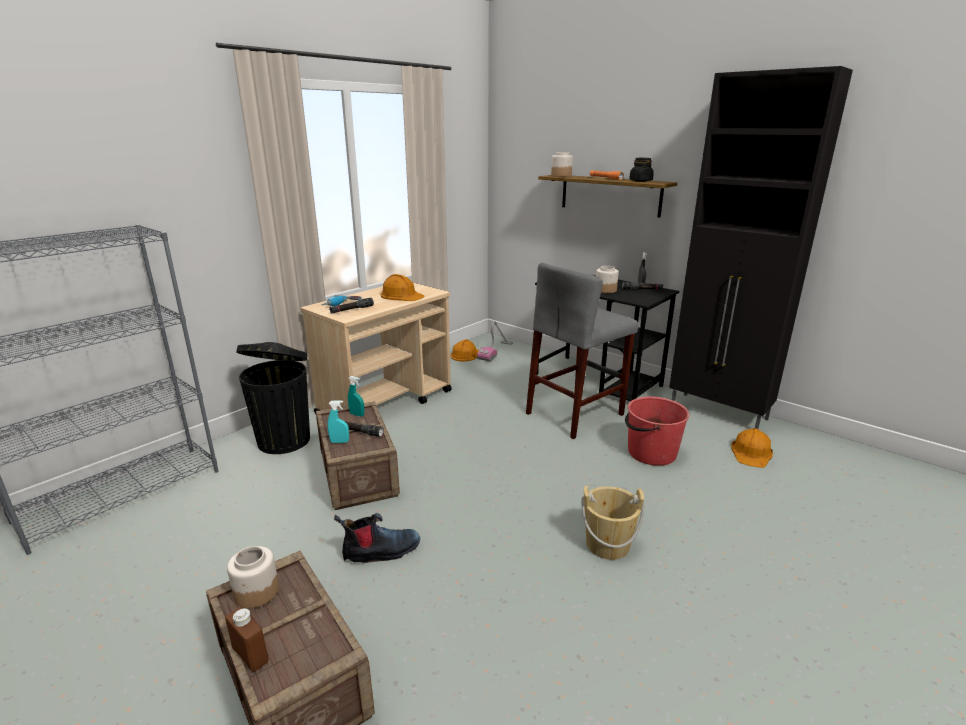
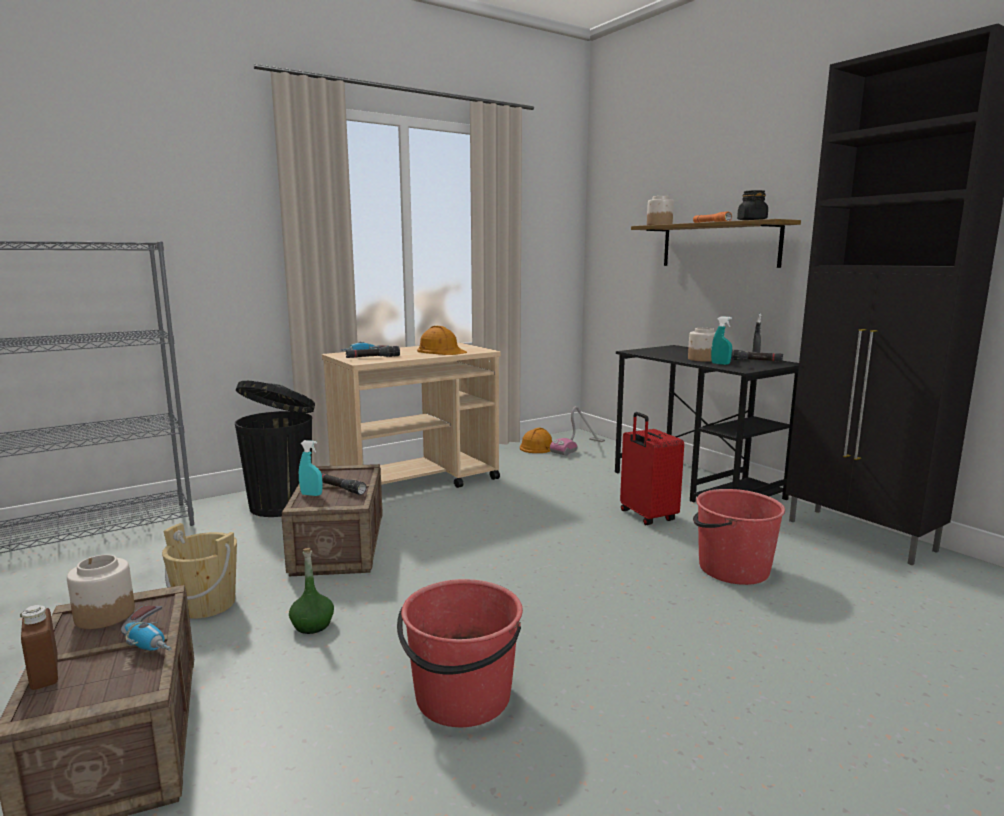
camera: 15 degrees right, 10 degrees down
(315, 606) = (154, 639): none -> power drill
(357, 414) = (351, 474): turquoise spray bottle -> turquoise spray bottle (720, 364)
(381, 552) = (312, 625): boot -> green bottle
(523, 591) = (462, 697): none -> red bucket
(575, 414) = (646, 516): grey stool -> red suitcase
(607, 544) = (612, 663): beige bucket -> beige bucket (206, 604)
(751, 452) = (893, 587): orange hard hat -> none

